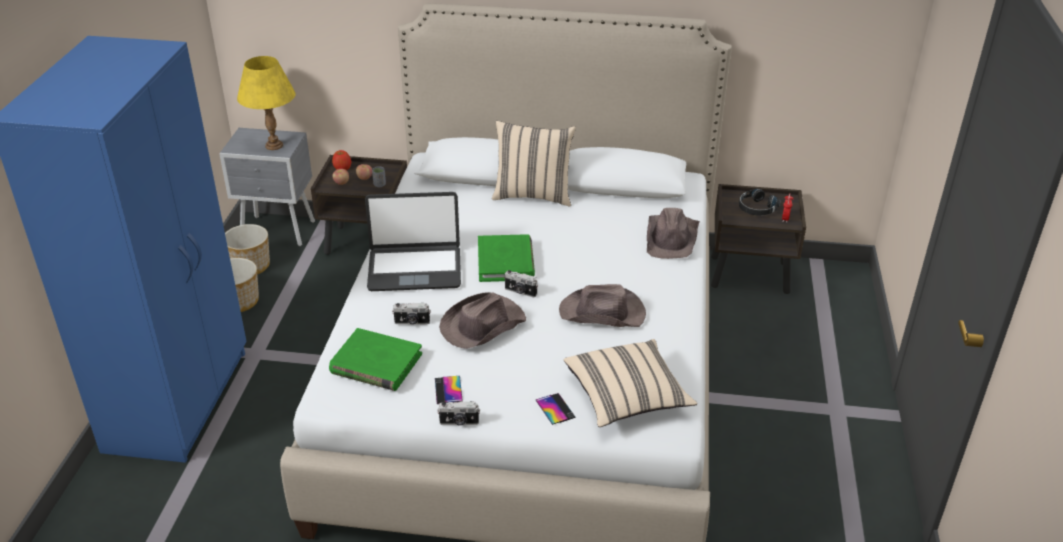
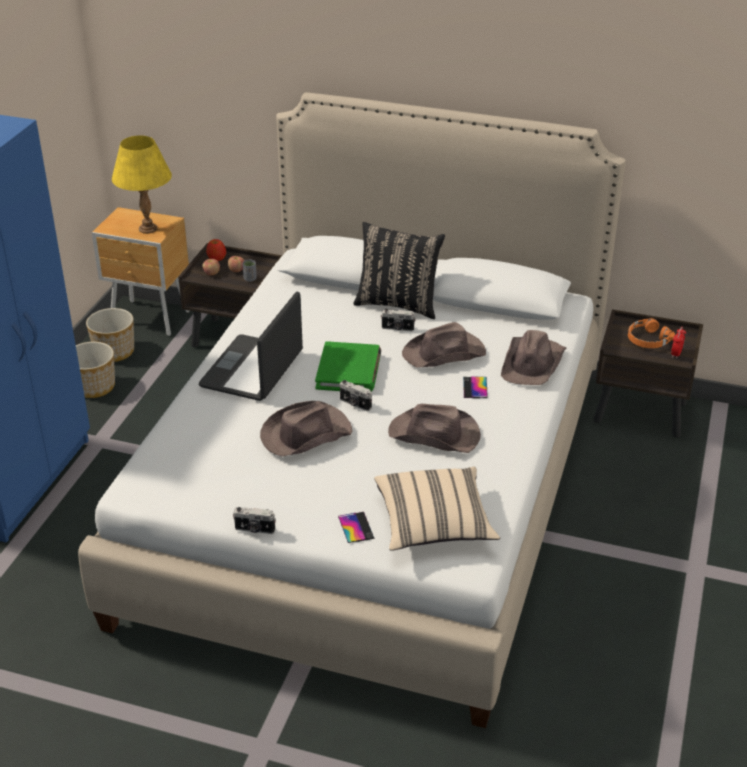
camera: 10 degrees right, 0 degrees up
(279, 232) = (151, 319): grey nightstand -> brown nightstand
(376, 363) = (187, 461): green book -> none
(412, 322) = (235, 424): camera -> camera (397, 328)
(414, 269) = (253, 370): laptop -> laptop turned 105 degrees clockwise
(448, 390) = (253, 496): phone -> phone (475, 387)
(533, 195) = (398, 304): beige pillow -> black pillow
(589, 237) = (445, 353): none -> brown hat
(756, 208) = (647, 340): black headphones -> orange headphones

